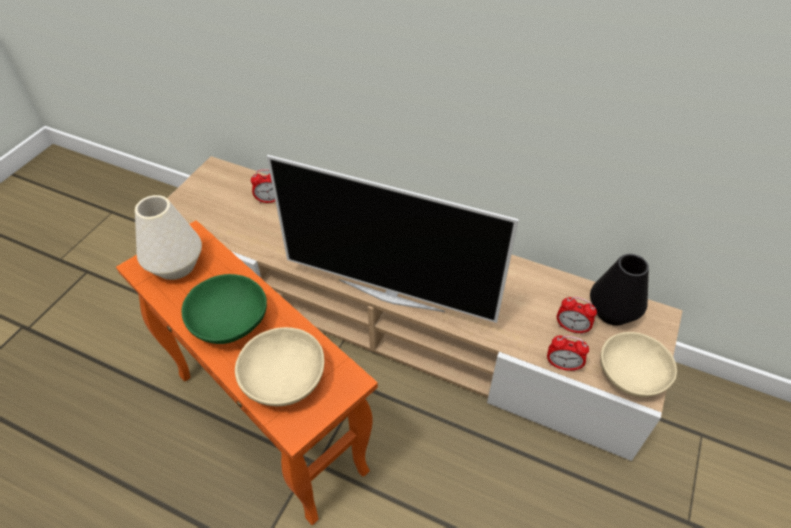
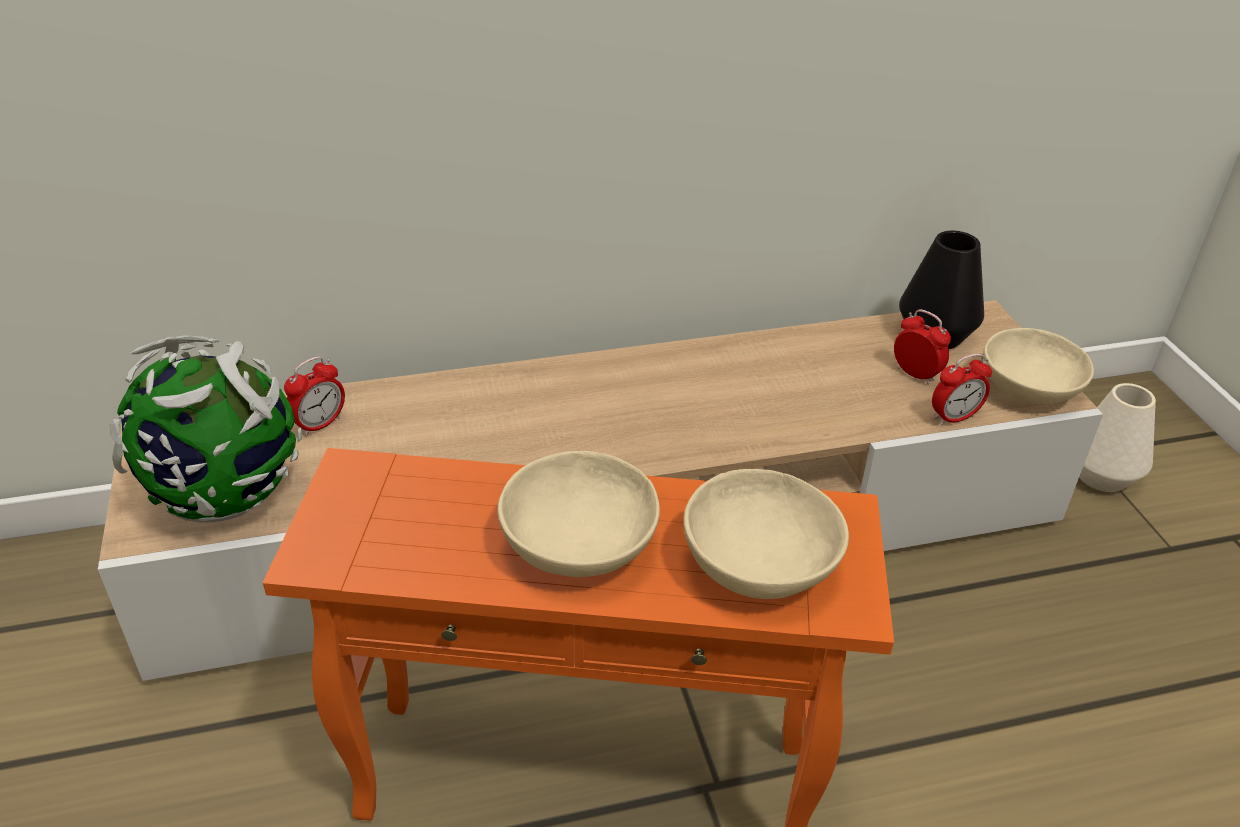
camera: 40 degrees left, 10 degrees down
(176, 265) = (380, 521): white vase -> white vase (1101, 475)
(206, 215) = (224, 497): none -> globe
(229, 323) = (581, 546): green bowl -> beige bowl
(391, 294) = (661, 451): television -> none
(571, 328) = (915, 374): alarm clock -> alarm clock turned 120 degrees counterclockwise

